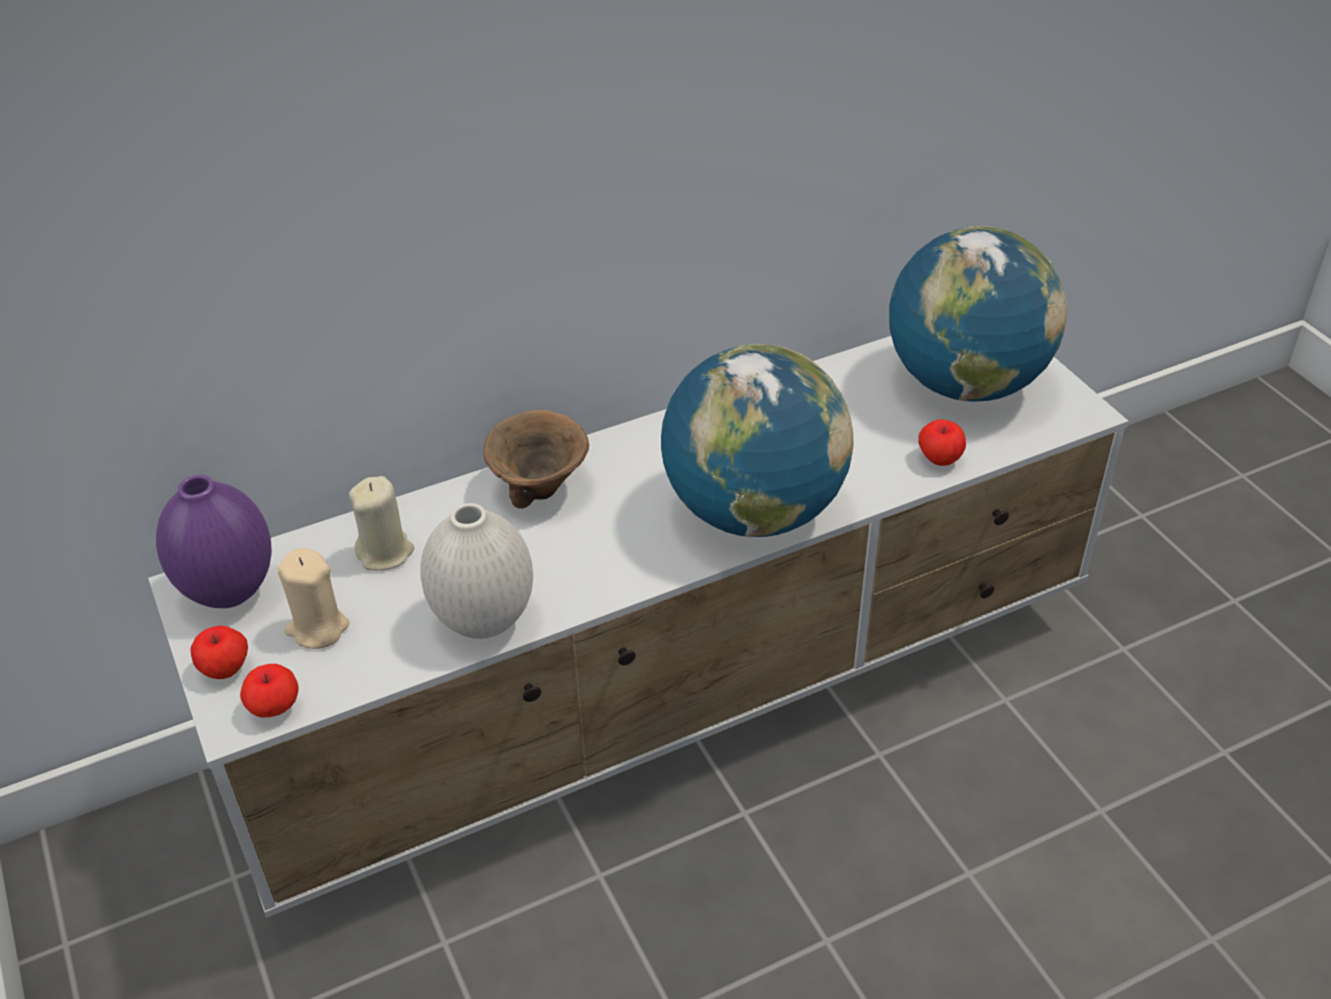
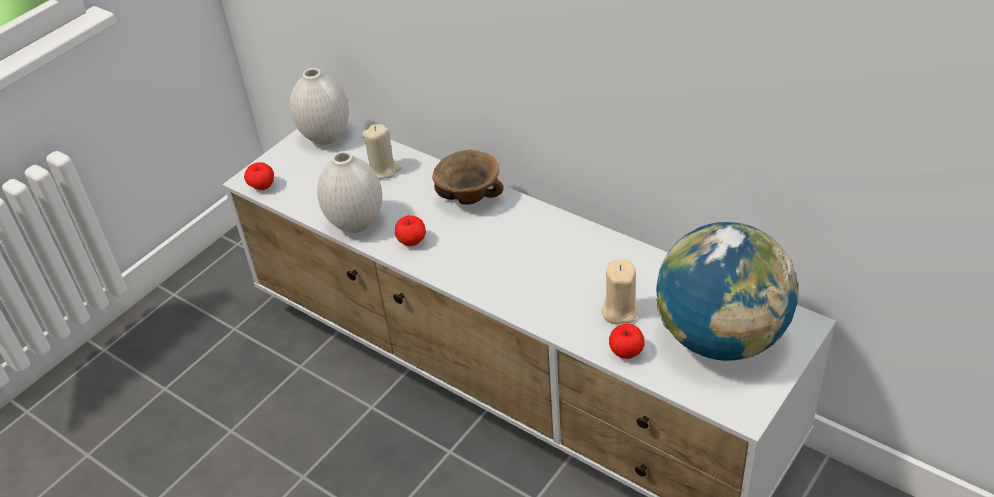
camera: 65 degrees right, 0 degrees up
(225, 669) = (277, 161): apple -> apple (412, 241)
(231, 591) = (326, 137): purple vase -> white vase
(317, 628) = (319, 174): beige candle -> beige candle (619, 311)
(754, 512) = (510, 287): globe -> none

